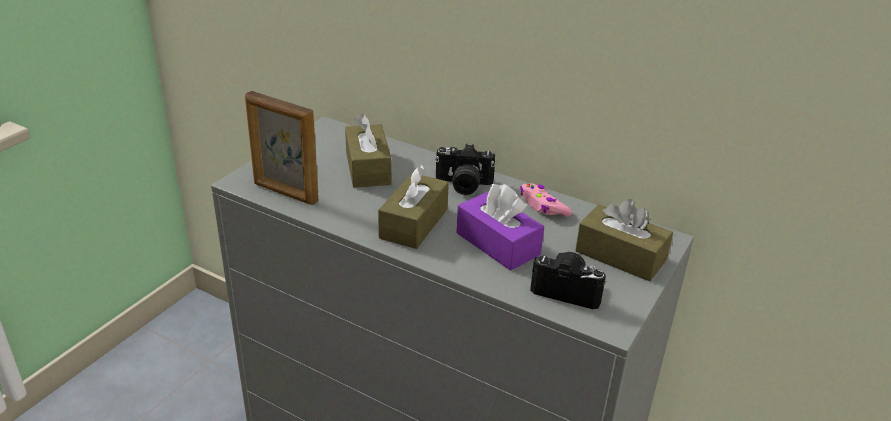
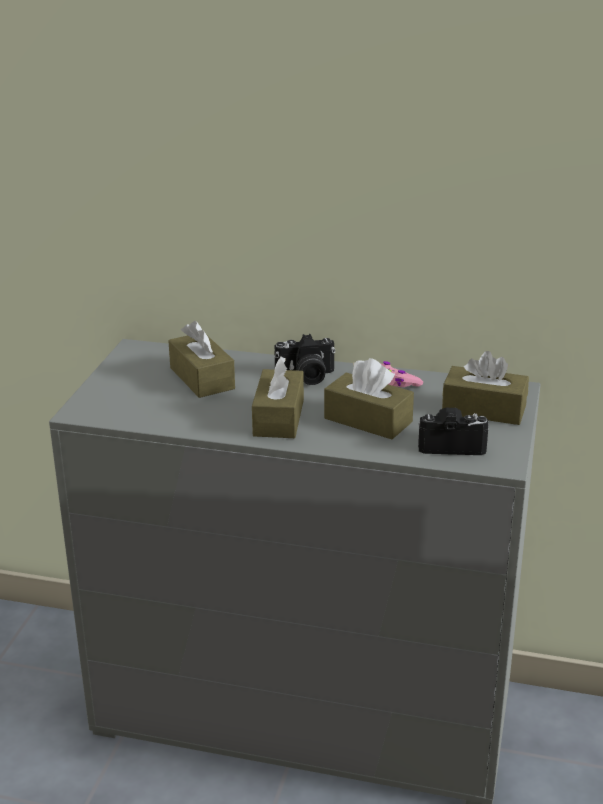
camera: 15 degrees left, 5 degrees down
(285, 193) = (133, 414): picture frame -> none
(497, 244) = (368, 420): purple tissue box -> brown tissue box

